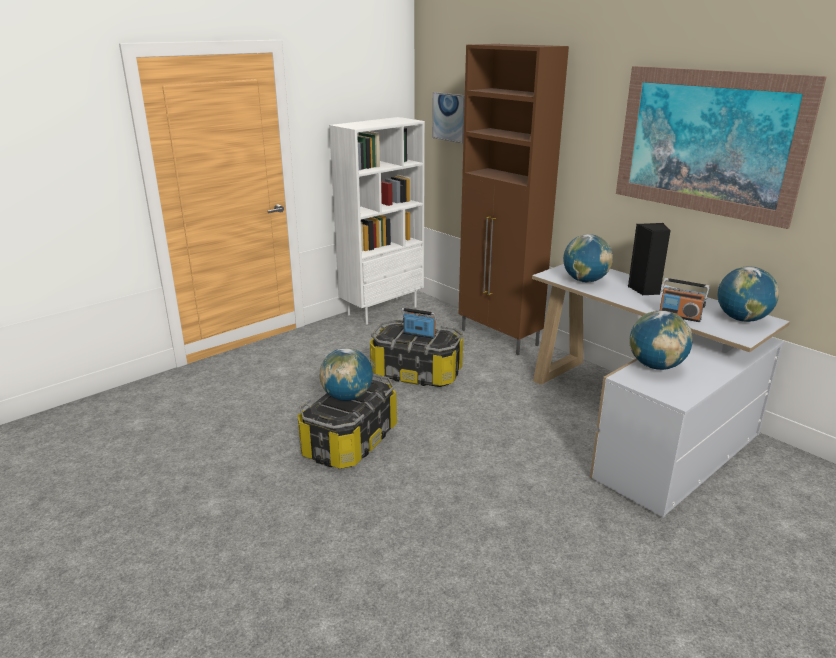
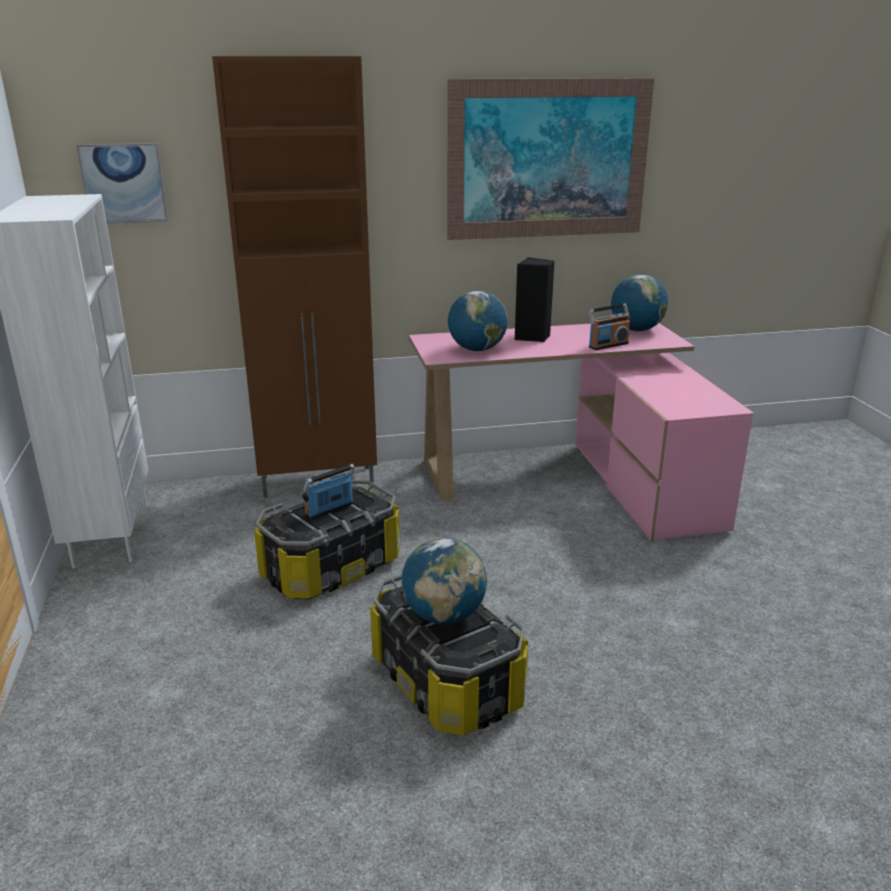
camera: 60 degrees left, 0 degrees up
(639, 423) = (575, 479): white desk -> pink desk
(656, 366) = (662, 394): globe -> none

